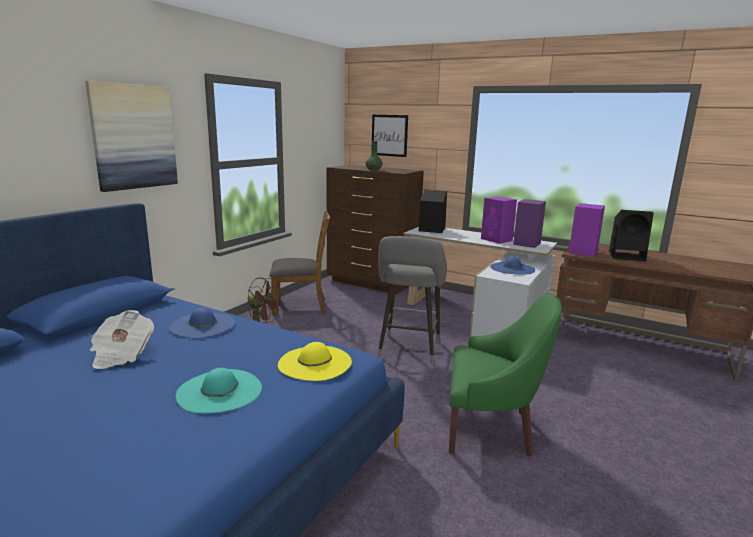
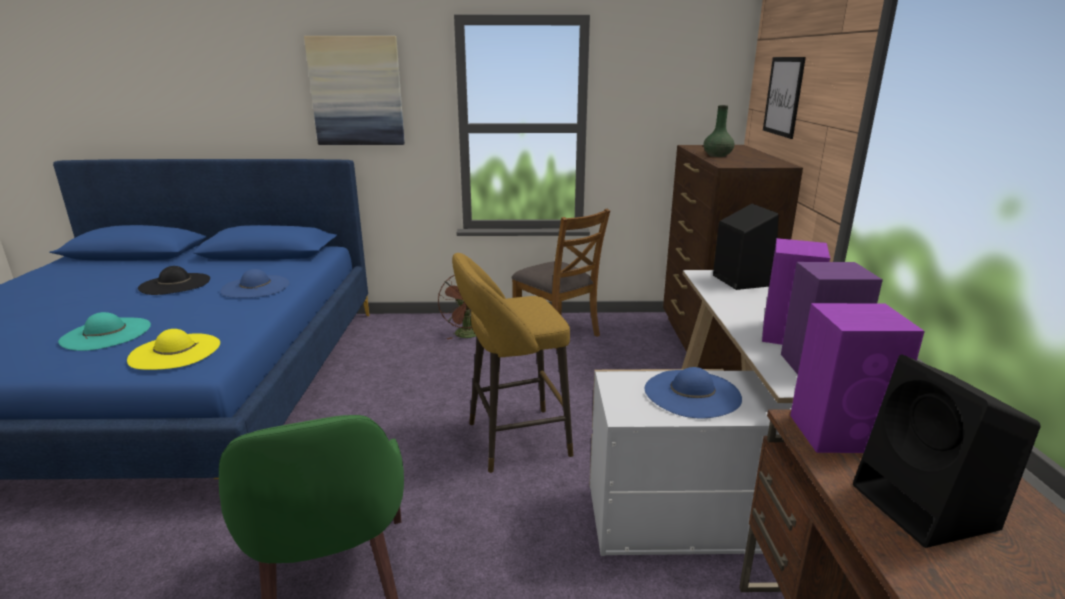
camera: 60 degrees right, 5 degrees up
(121, 354) = (175, 284): newspaper -> black hat
(408, 351) = (512, 440): grey stool -> yellow stool

